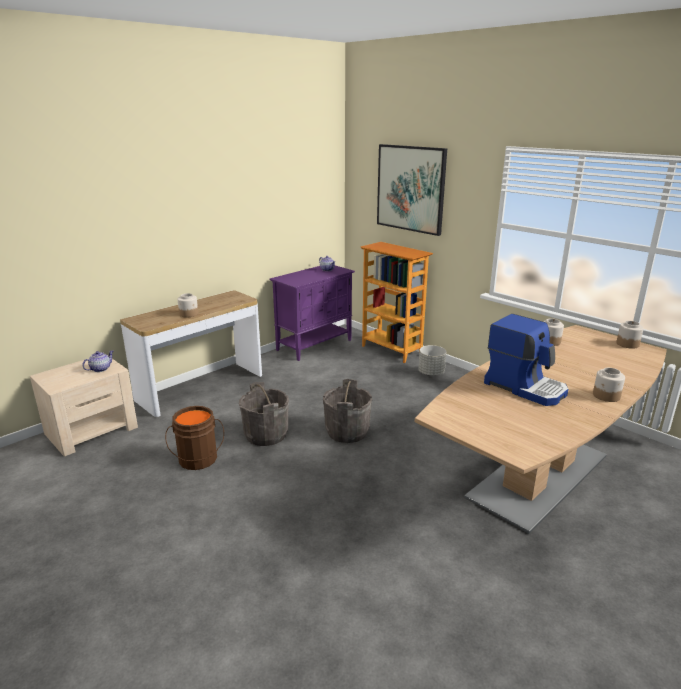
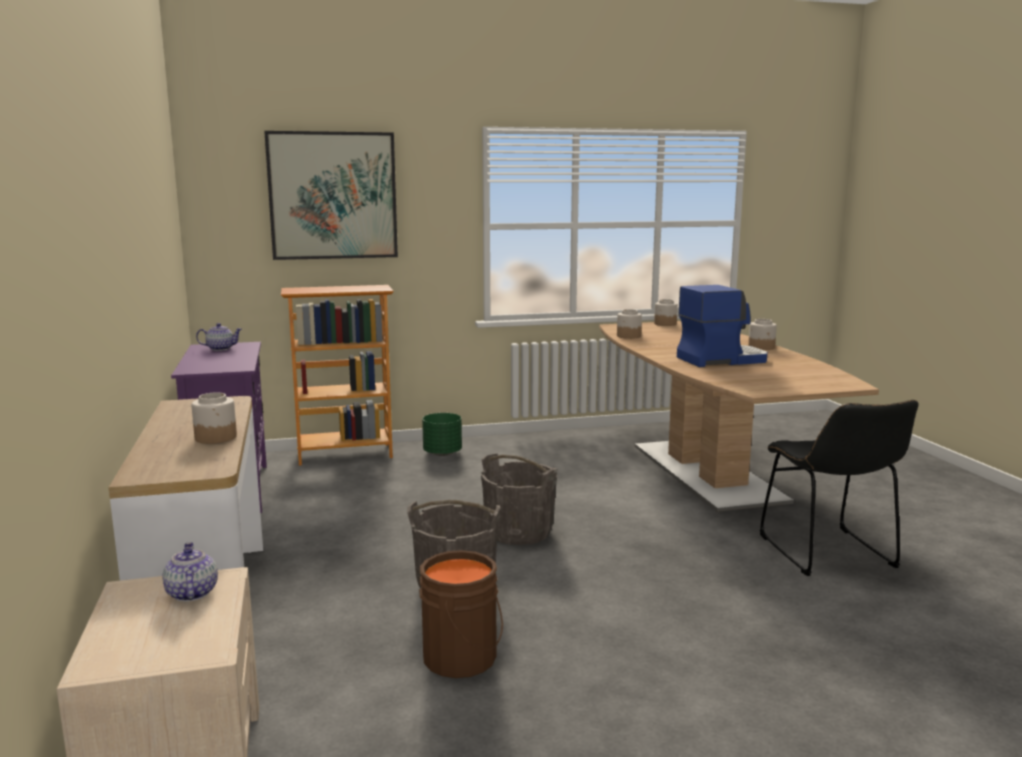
camera: 60 degrees left, 10 degrees down
(431, 373) = (442, 453): grey planter -> green planter
(442, 570) = (830, 555): none -> black chair

